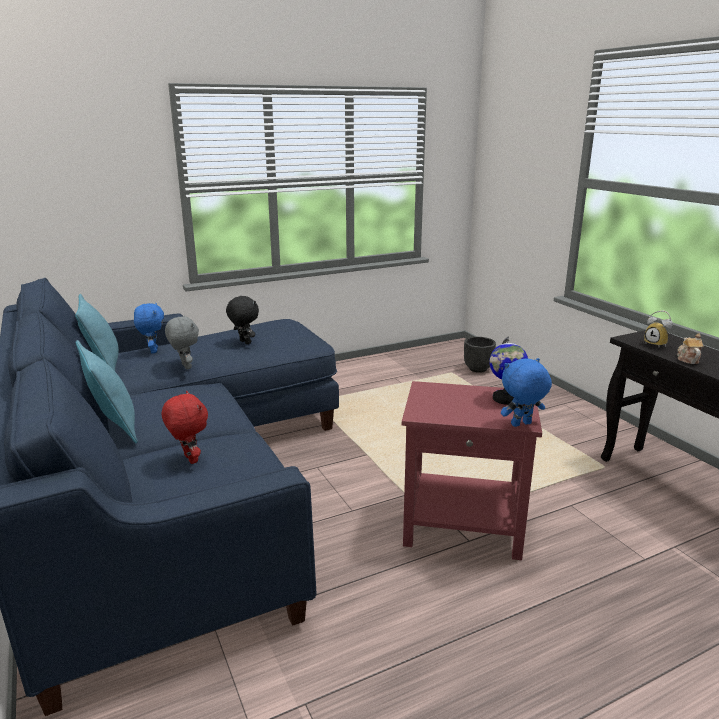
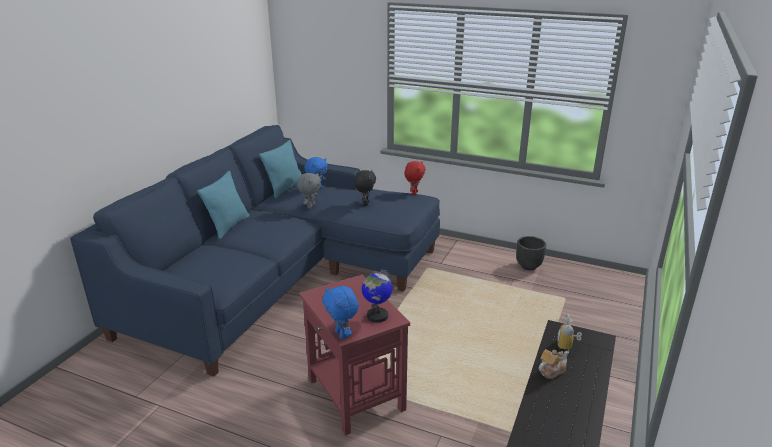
camera: 50 degrees right, 5 degrees up
(189, 459) = (217, 259): red plush toy -> red plush toy (414, 193)
(478, 369) = (595, 307): black planter -> black planter (529, 266)
(521, 425) = (342, 334): blue plush toy -> blue plush toy turned 150 degrees counterclockwise

